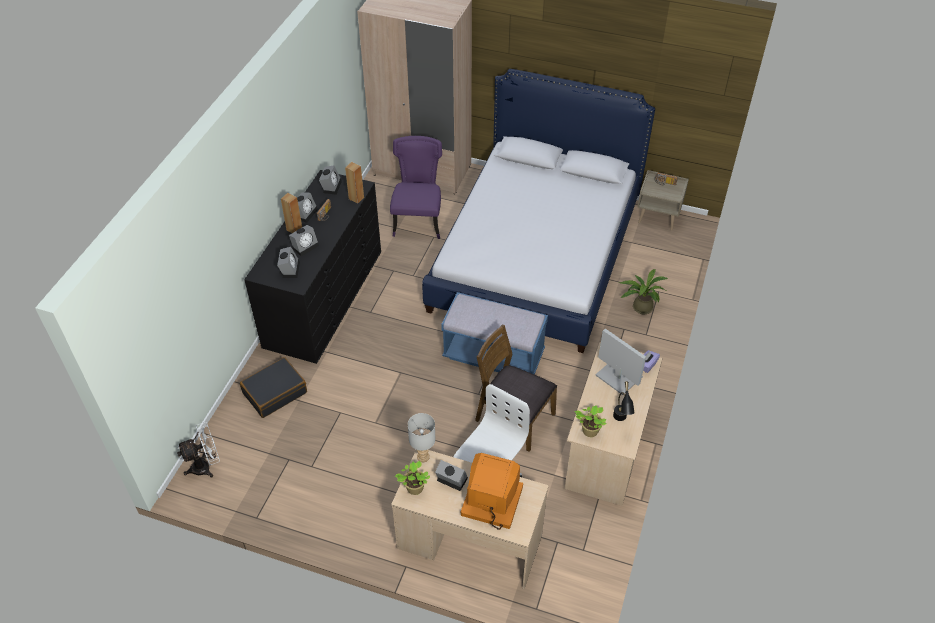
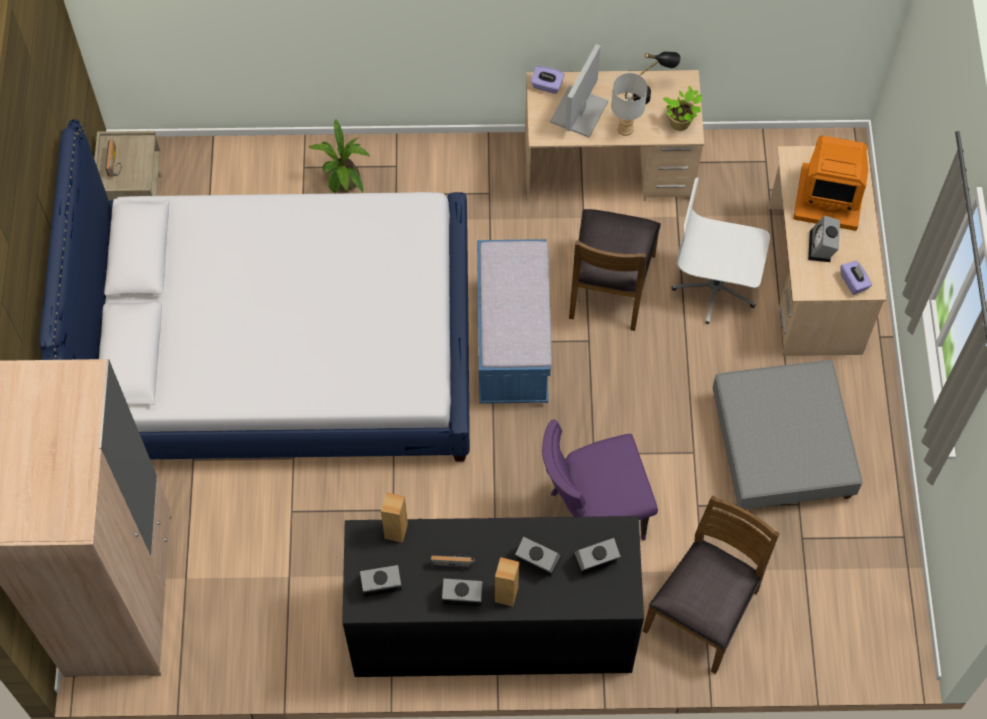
camera: 110 degrees left, 15 degrees up
(206, 466) = (864, 642): white fan -> none
(275, 392) = (703, 611): black suitcase -> brown chair
(354, 471) = (781, 447): none -> grey ottoman
(414, 489) = (854, 282): potted plant -> purple tissue box
(418, 222) = (262, 548): purple chair -> purple chair (592, 511)
(423, 456) = (804, 289): grey table lamp -> grey table lamp (625, 129)
(491, 502) = (829, 196): monitor -> monitor turned 75 degrees counterclockwise

